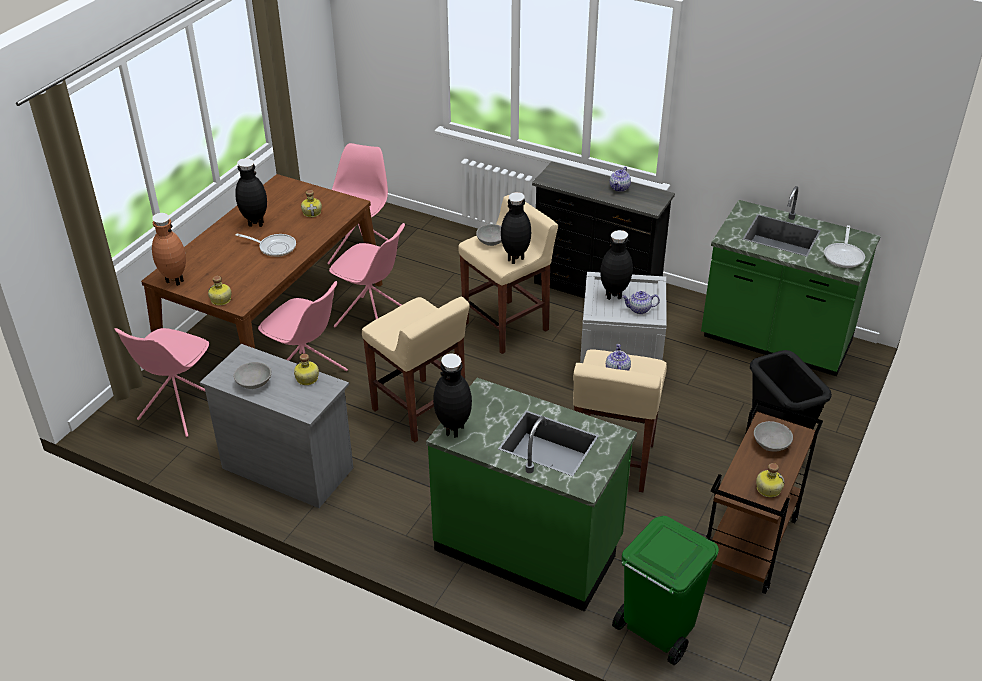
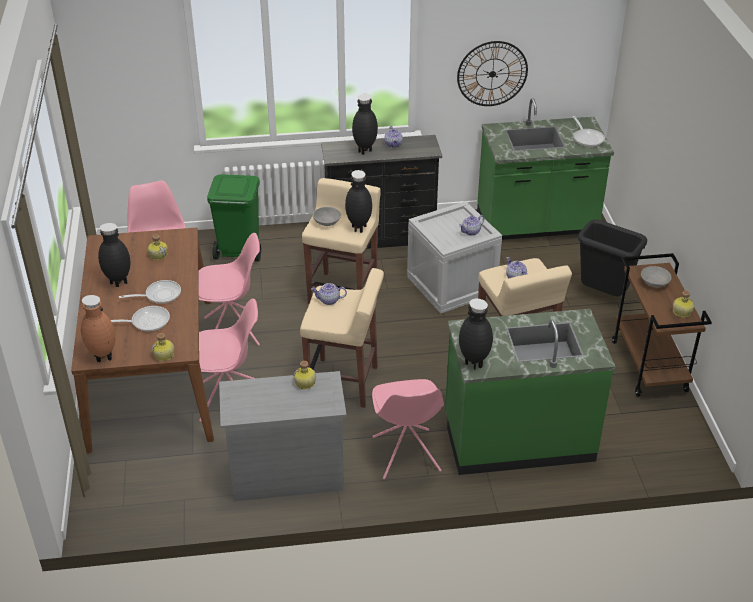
camera: 35 degrees left, 0 degrees up
(179, 410) = (145, 476): pink chair -> pink chair (406, 455)
(240, 265) = (147, 321): none -> frying pan
(254, 383) = (267, 406): grey bowl -> none
(412, 314) = (329, 300): none -> teapot
(614, 296) = (444, 229): black vase -> black vase (365, 151)
(657, 630) = (649, 448): green trash can -> green trash can (239, 252)
(758, 143) = (492, 74): none -> wall clock

